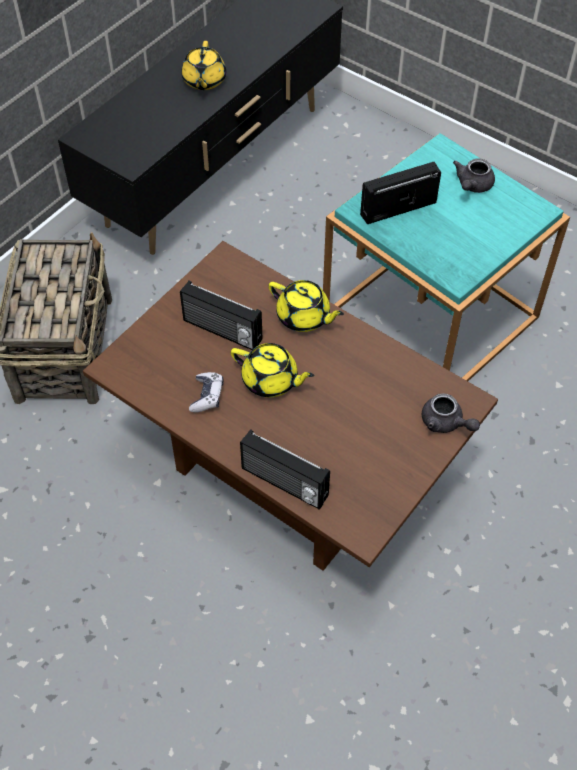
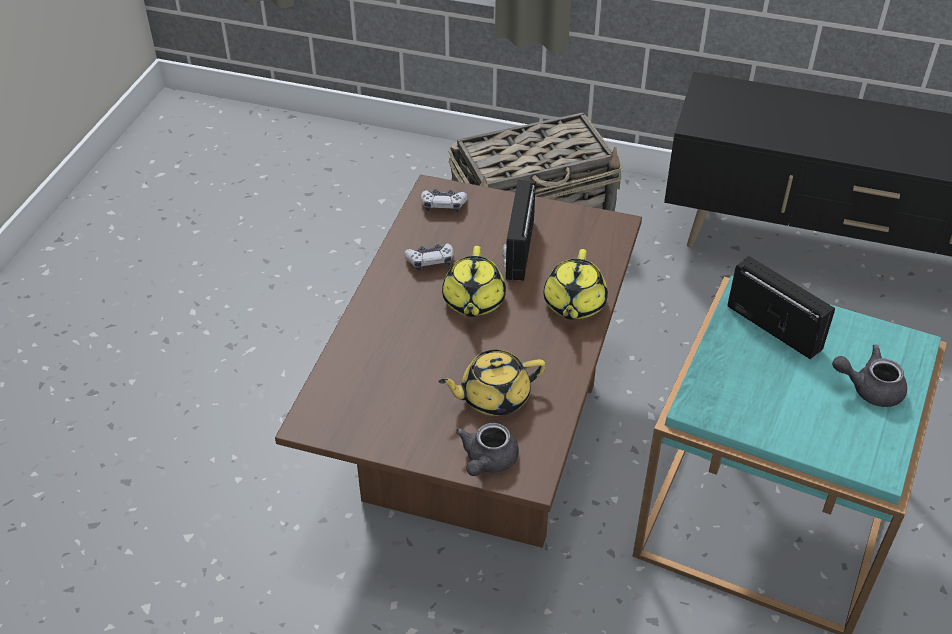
camera: 70 degrees right, 10 degrees down
(137, 366) = (443, 205): none -> game controller
(204, 81) = (863, 137): yellow teapot -> yellow teapot (493, 397)
(283, 483) = (347, 345): radio -> none

